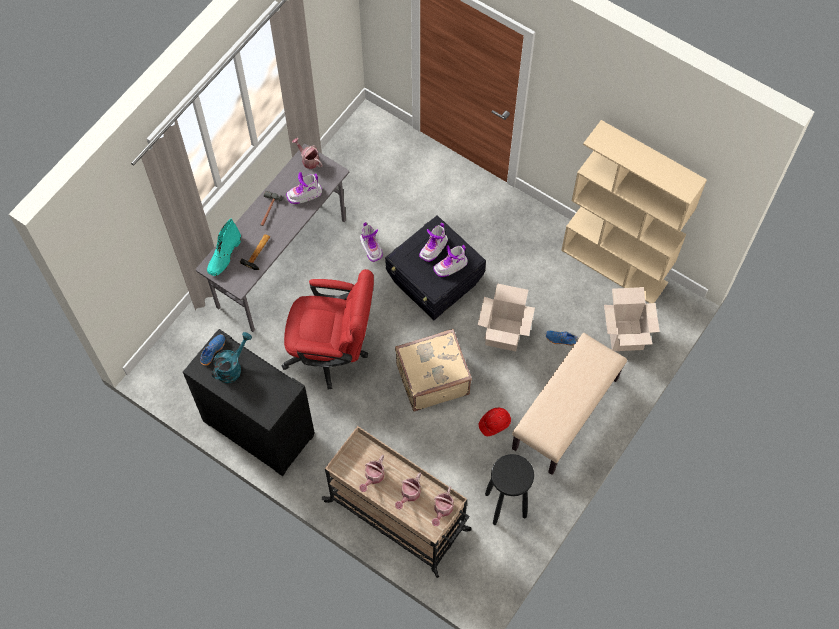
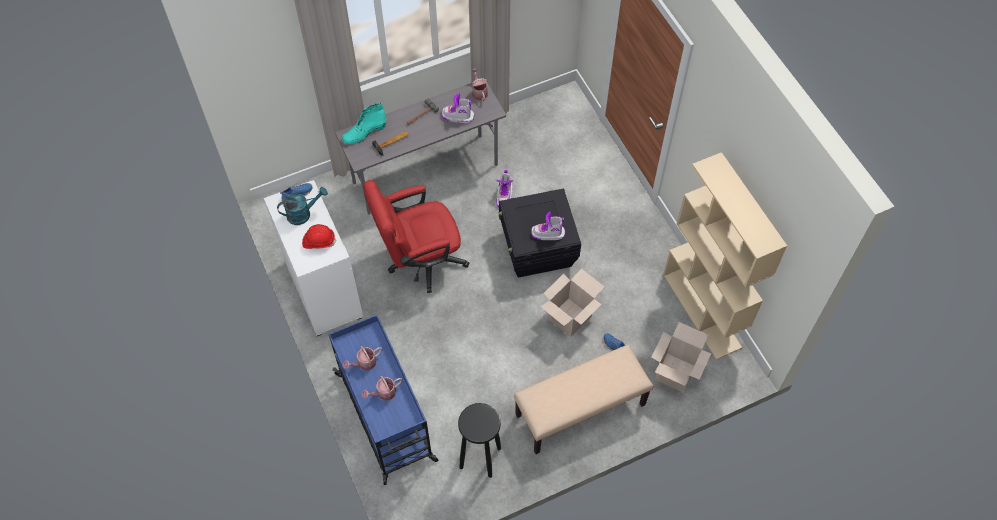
camera: 30 degrees right, 5 degrees down
(257, 428) = (322, 289): black cabinet -> white cabinet
(332, 352) = (420, 261): red office chair -> red office chair turned 120 degrees clockwise
(399, 516) = (386, 418): beige cart -> blue cart
(431, 378) = (486, 322): beige suitcase -> none
(434, 248) = (543, 213): boot -> none
(442, 510) = (402, 420): watering can -> none
(494, 423) = (514, 386): red hard hat -> red hard hat (319, 241)

